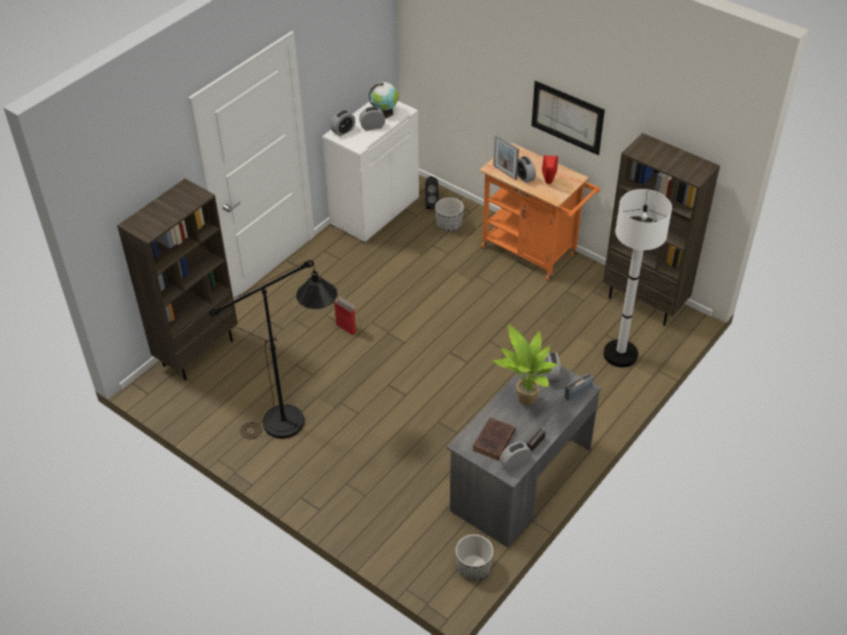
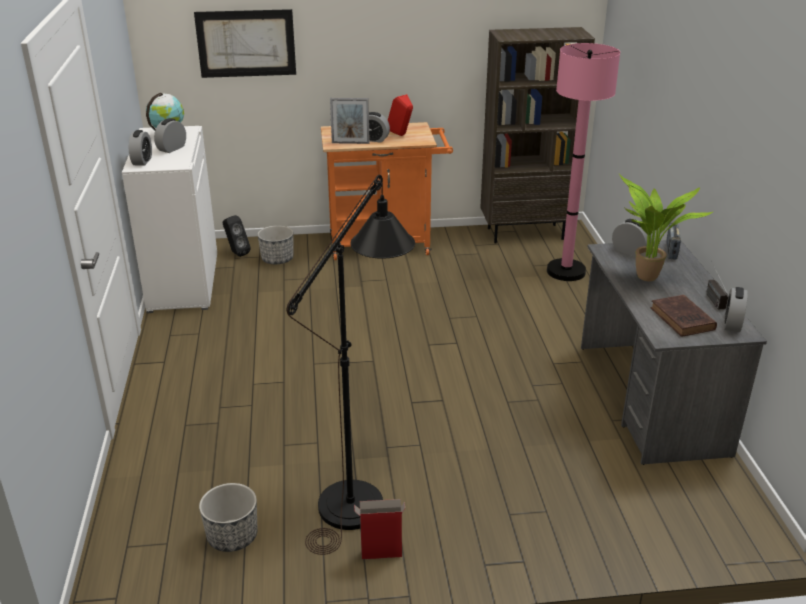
camera: 45 degrees left, 15 degrees down
(197, 352) = (133, 507): brown bookcase -> none
(345, 328) = (292, 383): cardboard box -> cardboard box (380, 554)
(473, 567) = (740, 495): planter -> planter (232, 536)
(567, 117) = (390, 57): picture -> picture (246, 43)
(620, 354) = (566, 271): white floor lamp -> pink floor lamp

